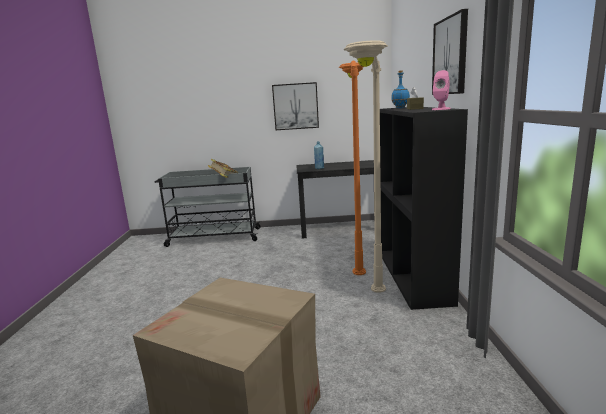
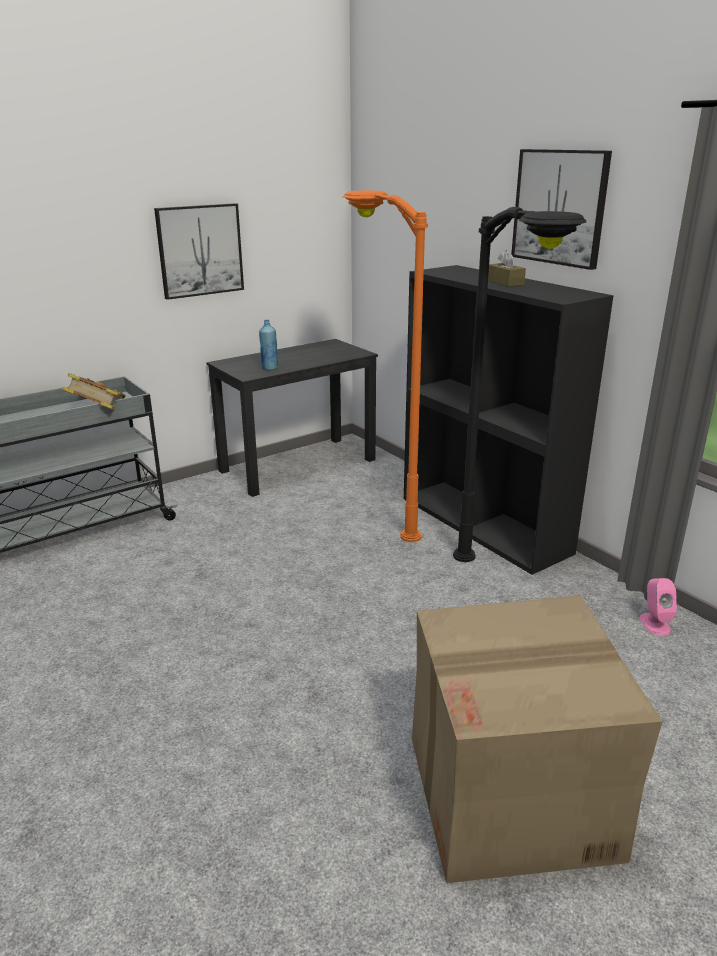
camera: 35 degrees left, 10 degrees up
(372, 313) = (496, 595): beige floor lamp -> black floor lamp
(400, 108) = (455, 273): blue bottle -> none
(441, 109) = (567, 291): pink speaker -> pink speaker (654, 624)

